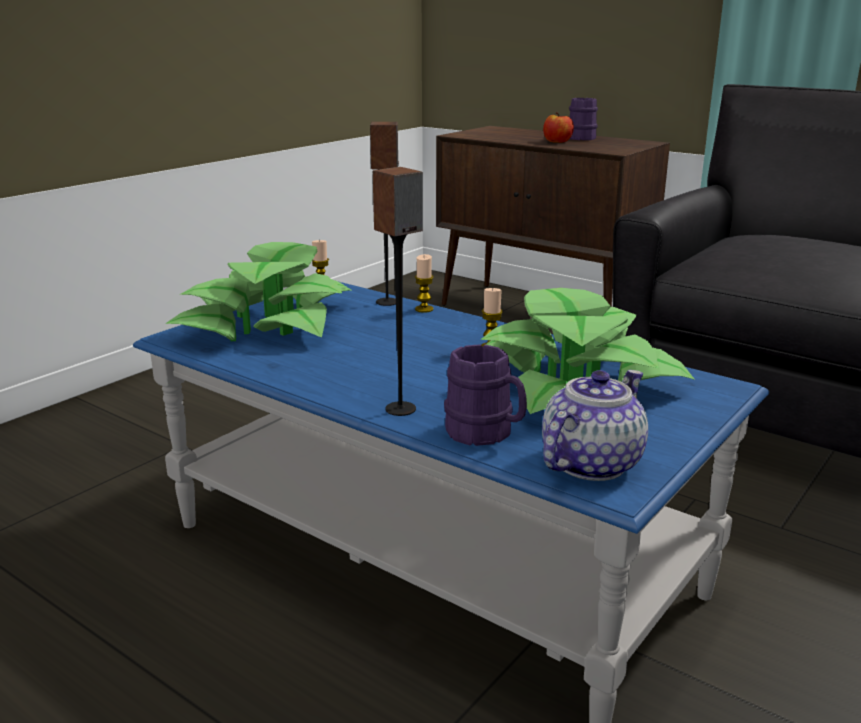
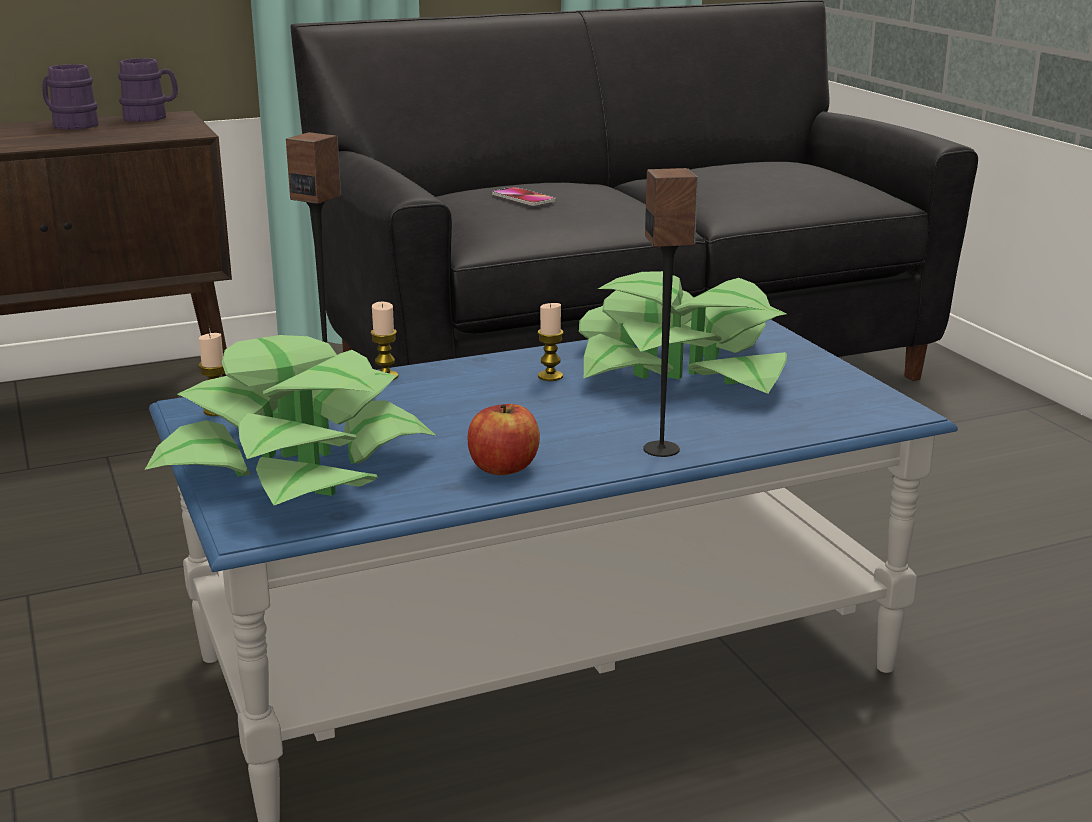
camera: 60 degrees left, 0 degrees up
(486, 434) = (757, 428): purple mug -> purple mug (151, 117)
(557, 142) = (70, 136): apple -> apple (503, 468)
(590, 463) = (850, 407): teapot -> none
(795, 248) = (523, 198): none -> phone

